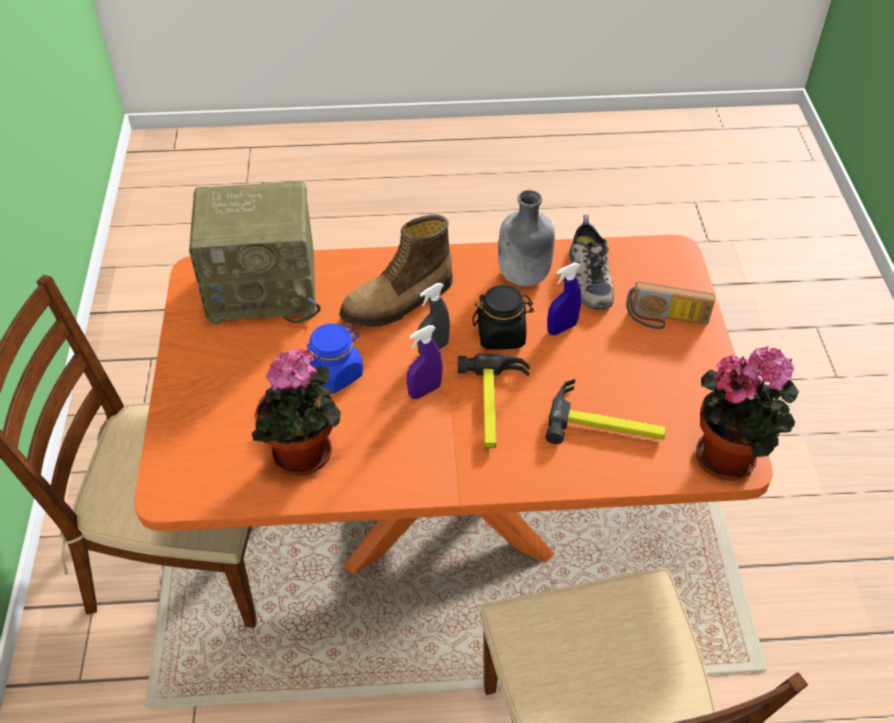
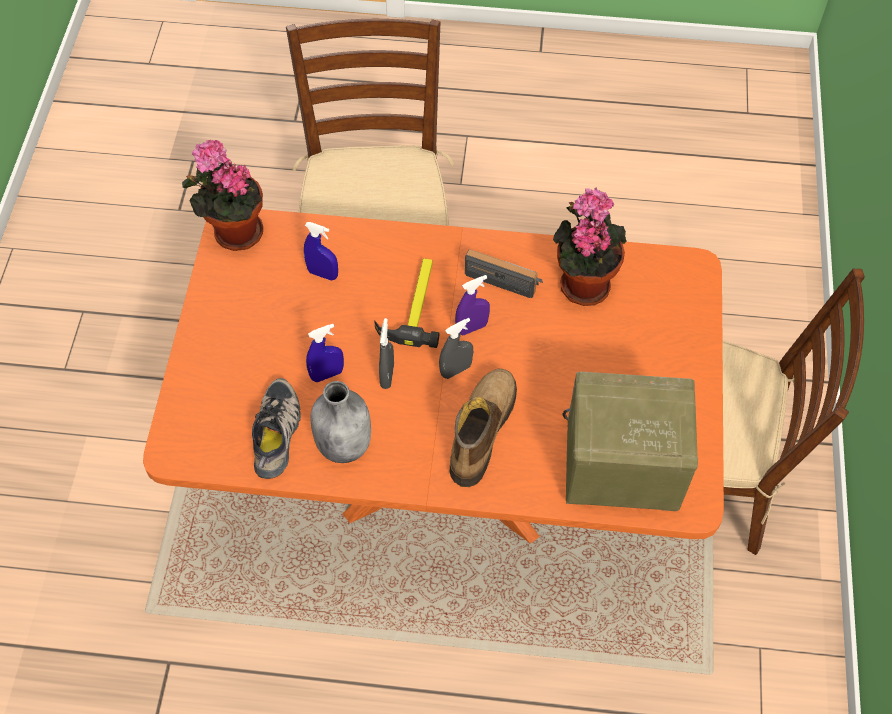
camera: 170 degrees left, 10 degrees up
(335, 374) = (552, 357): blue jar -> none
(399, 302) = (480, 430): boot -> boot turned 45 degrees counterclockwise
(501, 335) = (387, 376): black jar -> grey spray bottle
(606, 424) = (323, 274): hammer -> blue spray bottle
(665, 320) = (224, 368): radio -> radio (505, 278)

